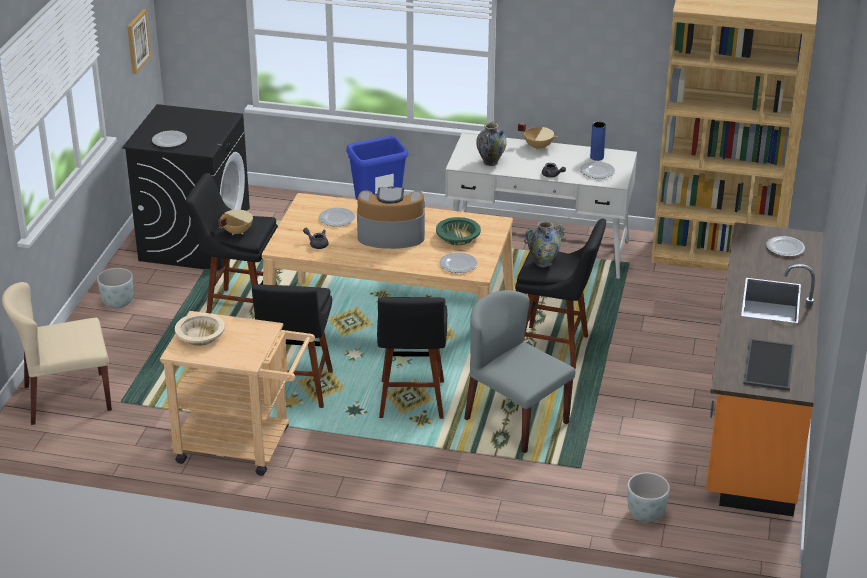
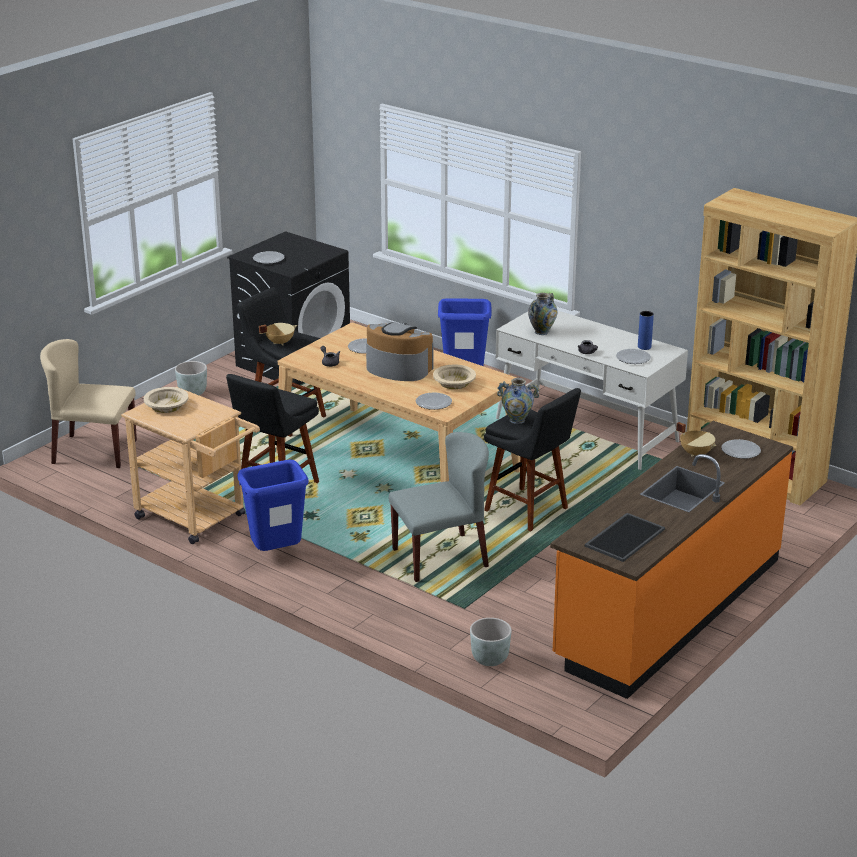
camera: 25 degrees right, 5 degrees down
(137, 41) = (282, 173): picture -> none
(356, 462) = (277, 554): none -> blue trash can
(411, 402) = (363, 522): black stool -> none
(458, 237) = (454, 382): green bowl -> beige bowl
(515, 421) = (440, 558): grey chair -> grey chair turned 90 degrees clockwise
(538, 146) = (598, 328): beige cooking pot -> beige cooking pot (696, 453)

